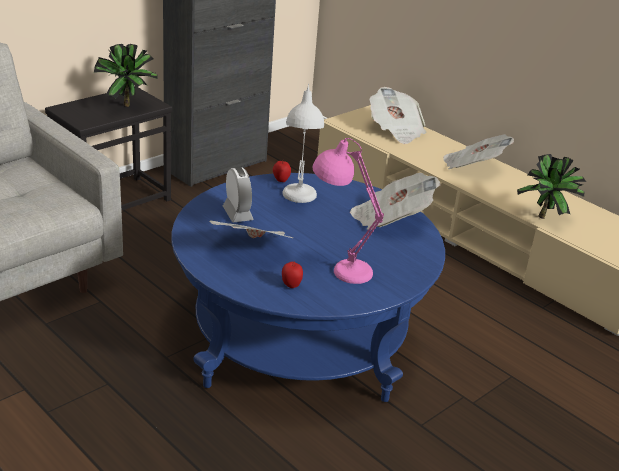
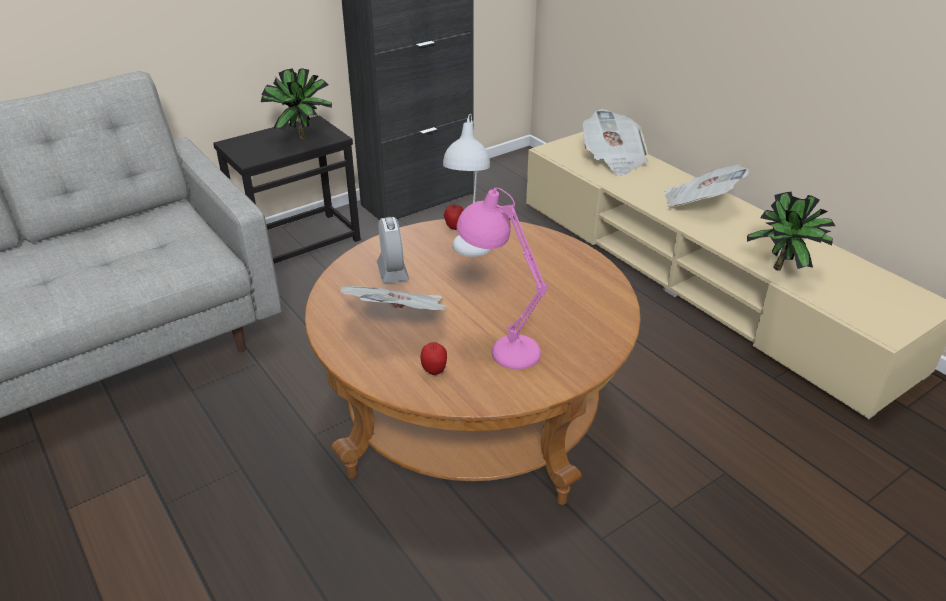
camera: 10 degrees right, 5 degrees up
(299, 338) = (472, 415): blue coffee table -> brown coffee table
(390, 220) = (577, 279): newspaper -> none

